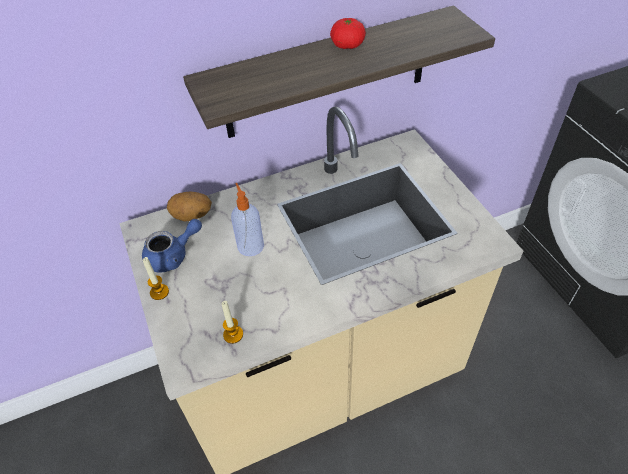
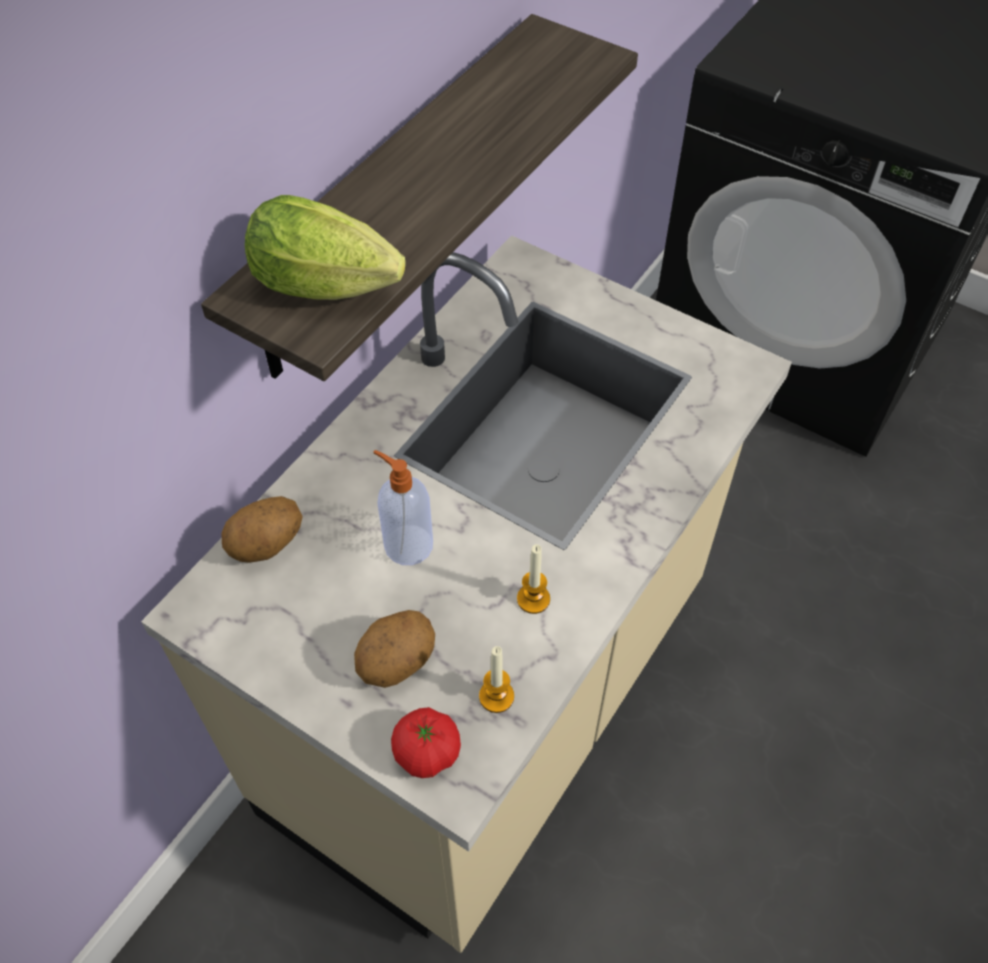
camera: 35 degrees left, 5 degrees up
(159, 292) = (321, 698): candle -> candle (533, 599)
(173, 256) = (292, 627): blue teapot -> none
(203, 294) = (396, 661): none -> potato
(242, 89) = (333, 287): none -> lettuce
(347, 45) = (432, 142): tomato -> tomato (427, 752)

